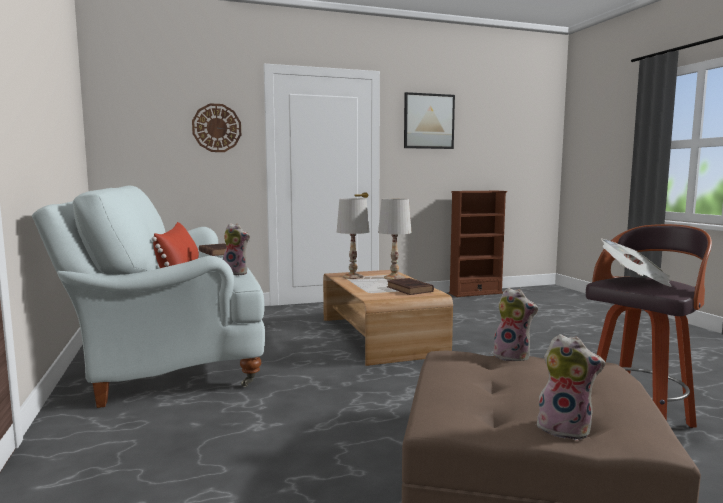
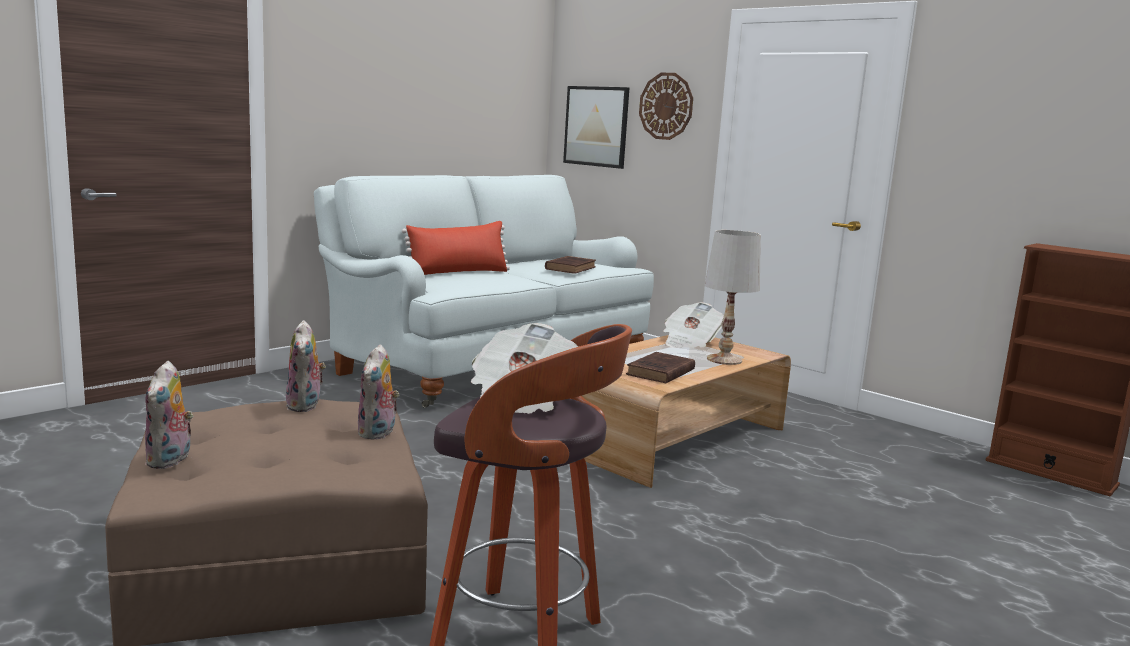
camera: 60 degrees right, 5 degrees up
(237, 273) = (470, 286): plush toy -> plush toy (306, 406)
(353, 276) = (690, 342): white table lamp -> newspaper
(428, 121) = (1009, 94): picture -> picture (596, 126)

